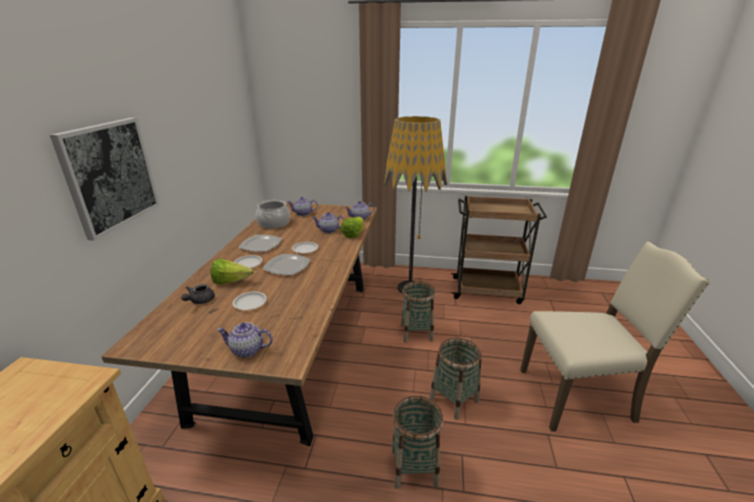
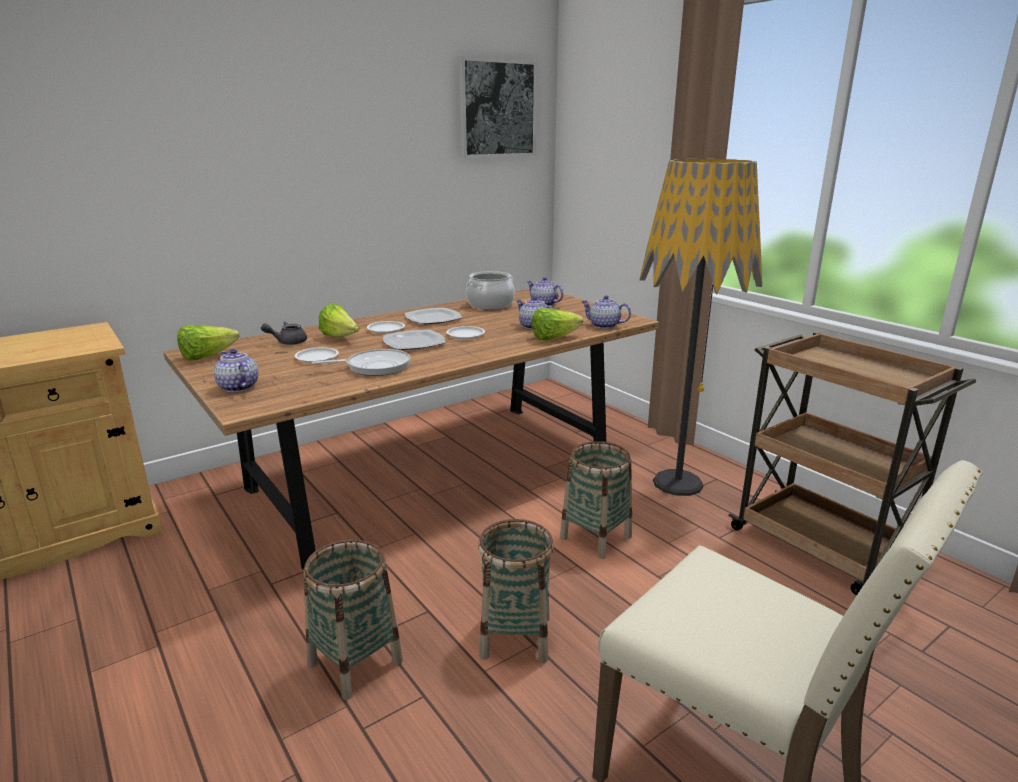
camera: 45 degrees right, 5 degrees down
(110, 175) = (263, 181): picture -> picture (497, 109)
(160, 341) = (207, 357): none -> lettuce
(302, 292) = (374, 367): none -> frying pan

